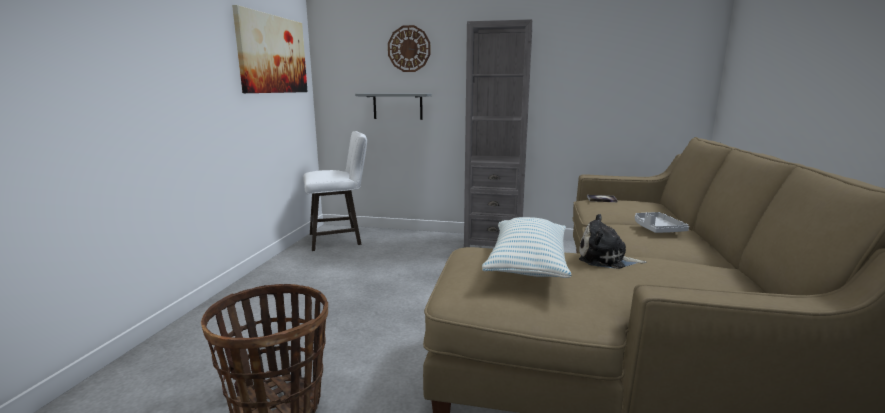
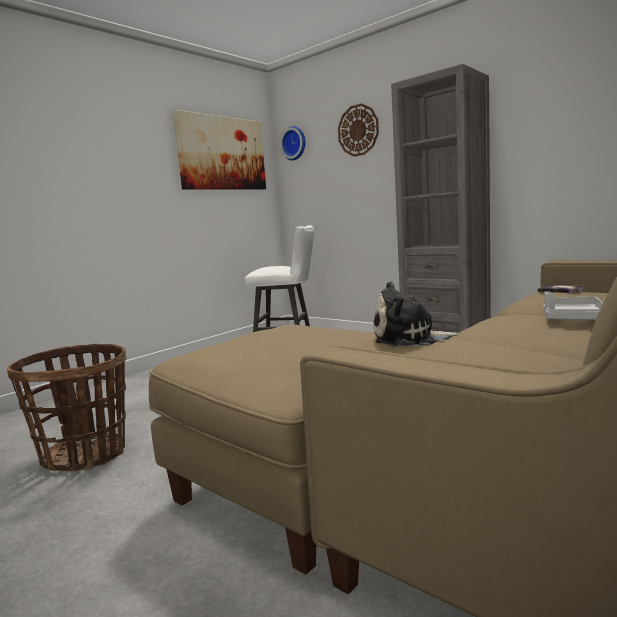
camera: 30 degrees right, 5 degrees down
(336, 49) = (295, 143): none -> wall clock
(397, 106) = (350, 195): grey shelf -> none
(527, 264) = (303, 336): pillow -> none
(605, 259) = (408, 338): plush toy -> plush toy turned 45 degrees counterclockwise

